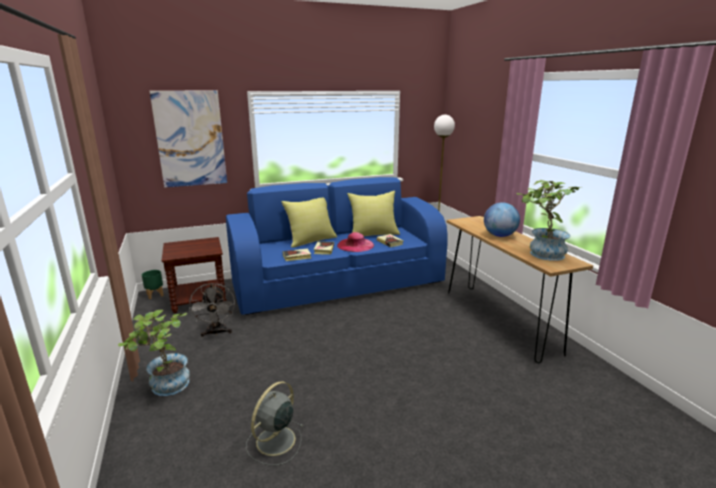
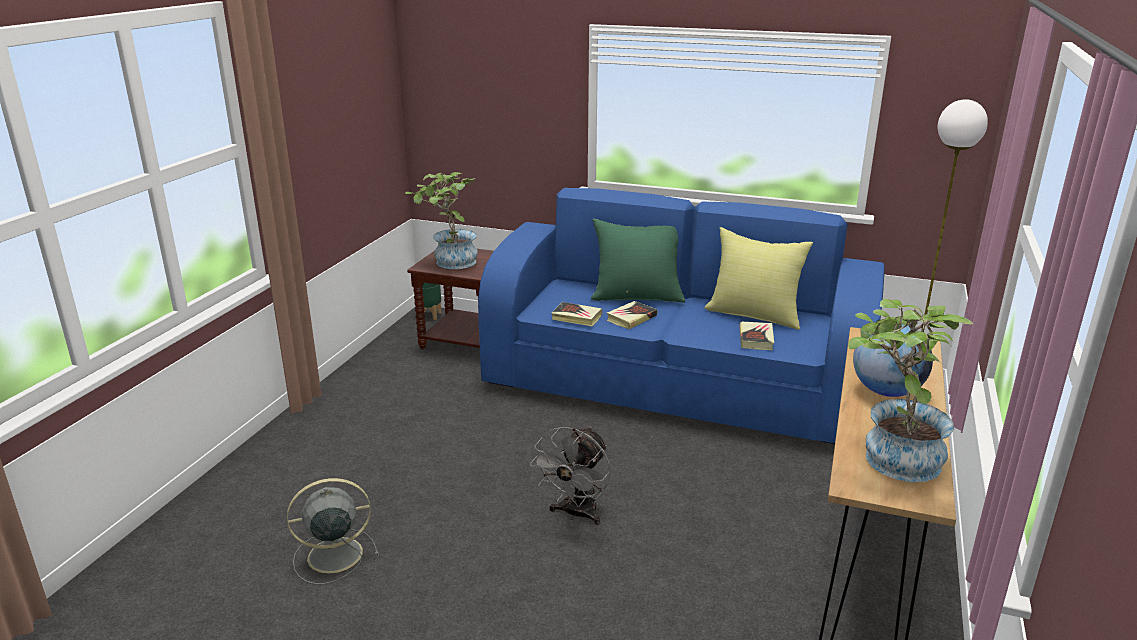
camera: 40 degrees right, 5 degrees up
(166, 387) = (313, 438): potted plant -> potted plant (449, 262)
(190, 139) = (500, 95): picture -> none
(216, 333) = (433, 394): grey fan -> grey fan (576, 514)
(311, 240) = (637, 296): yellow pillow -> green pillow
(355, 245) = (691, 326): pink hat -> none

